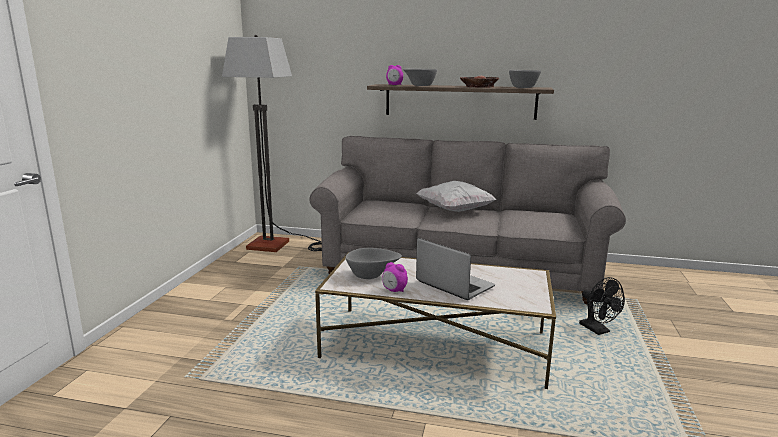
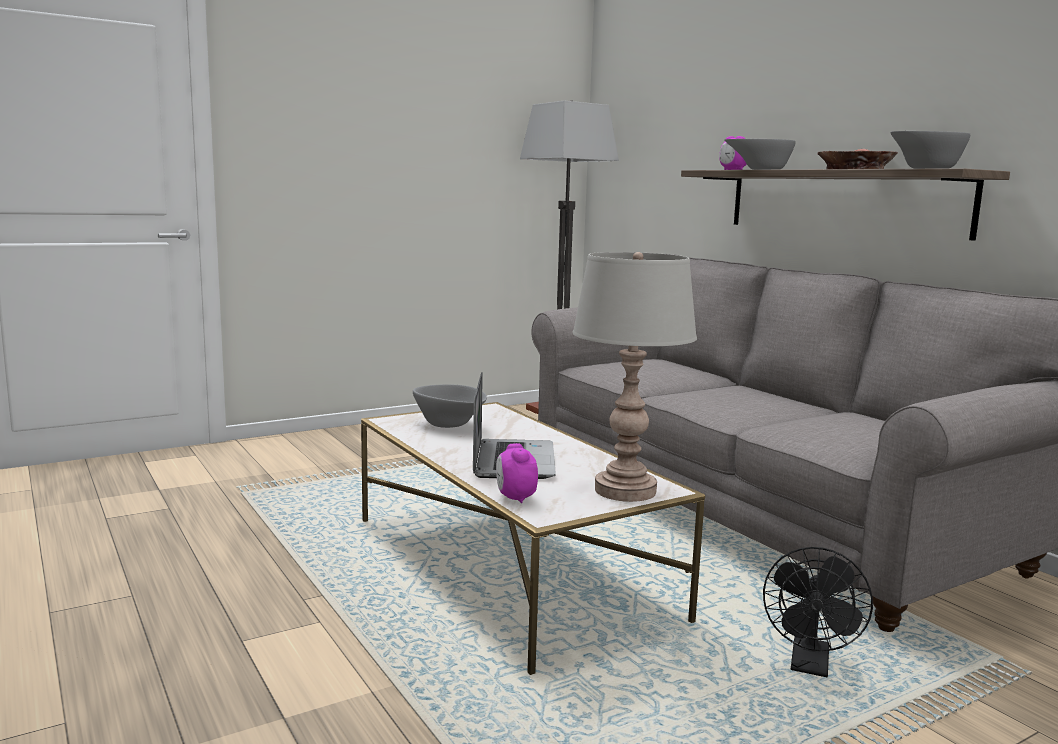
camera: 45 degrees right, 5 degrees down
(394, 290) = (430, 443): alarm clock -> alarm clock (515, 498)
(455, 210) = (749, 393): white pillow -> none
(527, 280) = (625, 490): none -> grey table lamp

